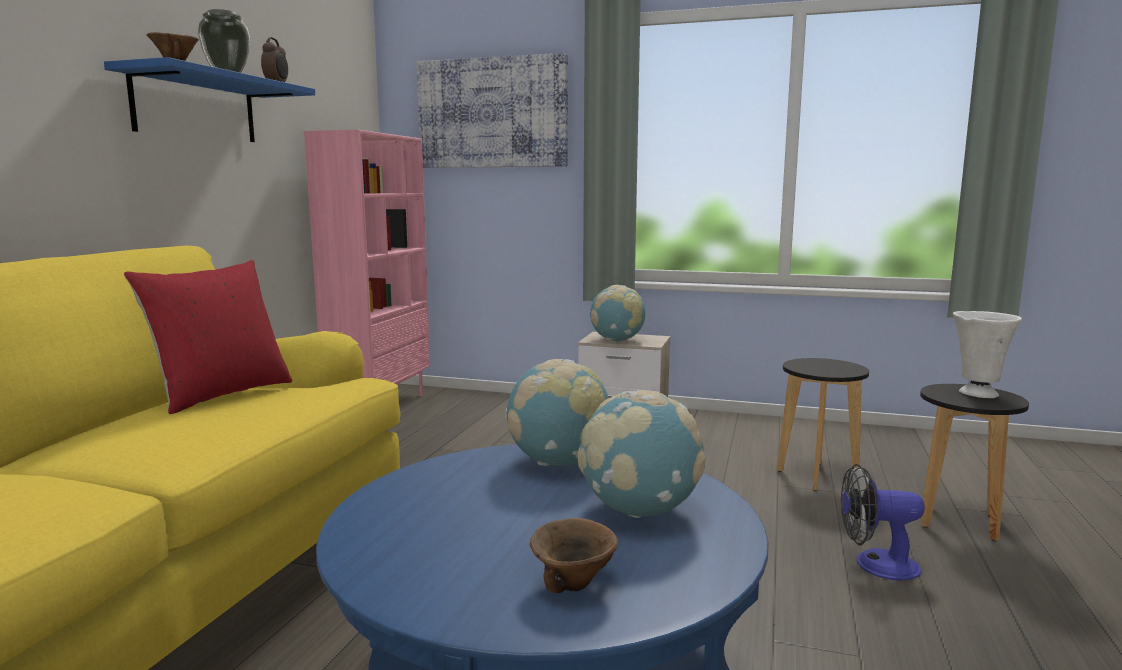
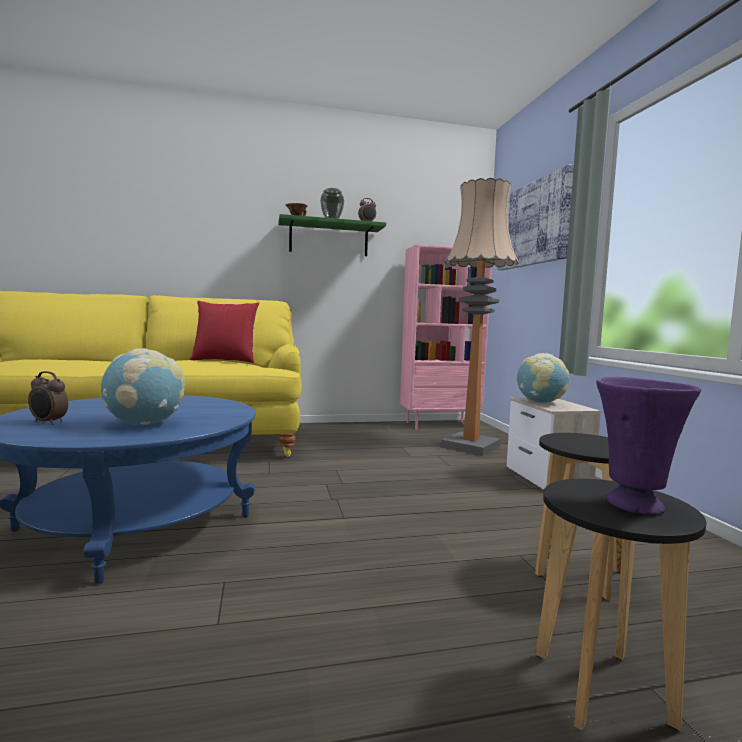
camera: 60 degrees right, 5 degrees down
(196, 107) = (329, 239): blue shelf -> green shelf
(489, 417) = (471, 446): none -> floor lamp
(558, 462) = (216, 409): globe -> none
(574, 583) = (48, 422): brown bowl -> alarm clock
(875, 565) = (397, 624): fan -> none
(976, 394) = (634, 504): white vase -> purple vase

